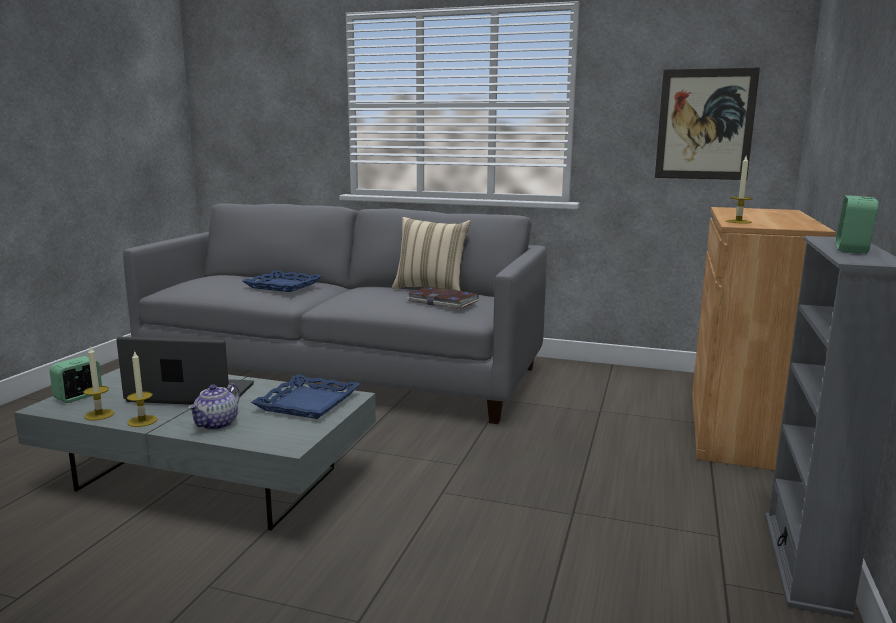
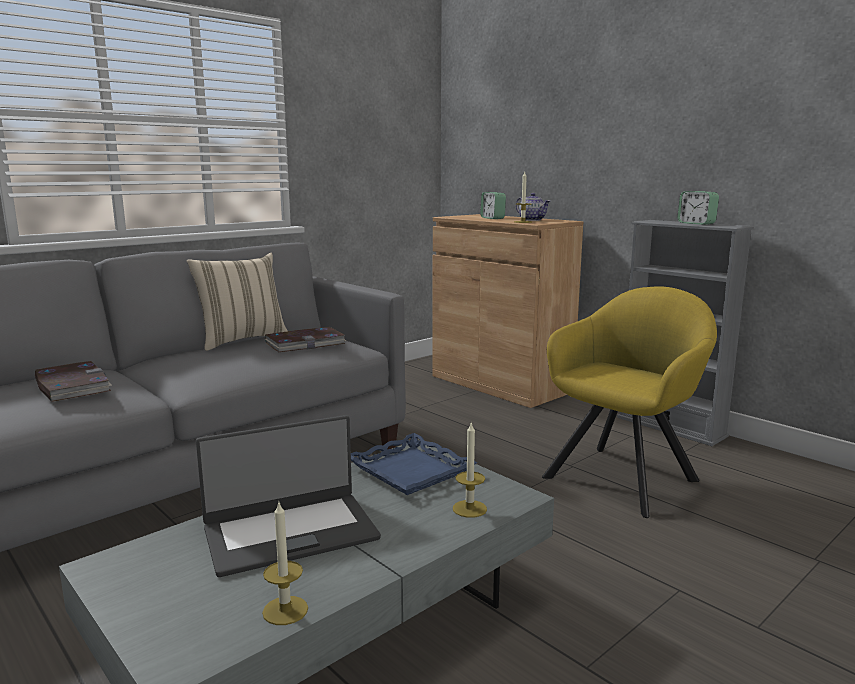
camera: 60 degrees left, 0 degrees up
(78, 397) = (169, 627): alarm clock -> alarm clock (492, 218)
(142, 421) = (353, 576): candle -> candle (469, 509)
(190, 394) = (290, 532): laptop -> laptop turned 150 degrees counterclockwise
(217, 424) = (421, 527): teapot -> teapot (532, 220)
(282, 286) = (72, 385): blue tray -> book
(589, 550) = (625, 476): none -> yellow armchair
(705, 124) = (385, 148): picture -> none

